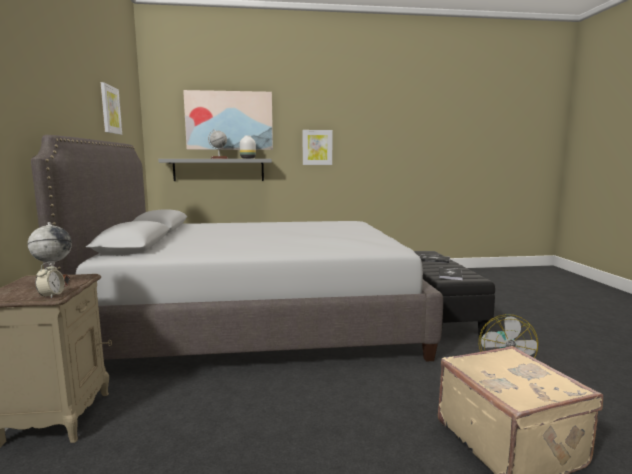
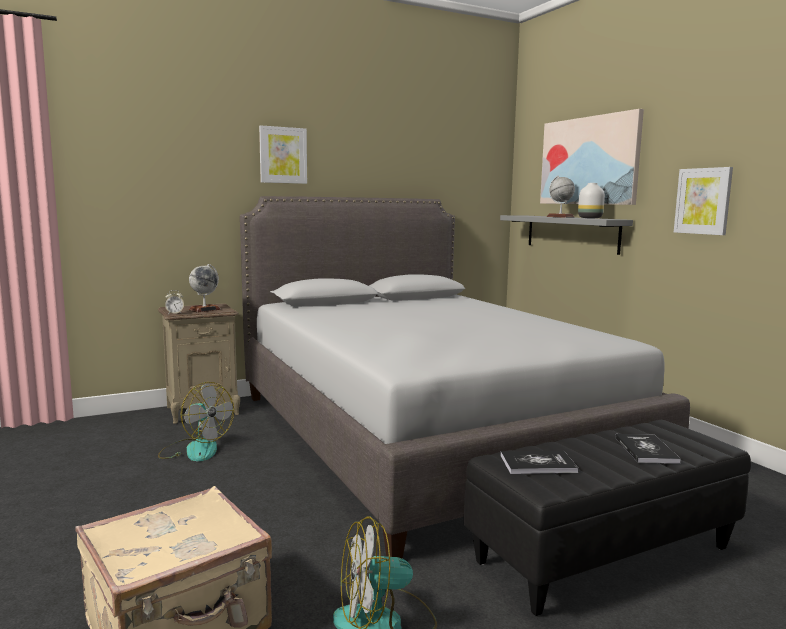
camera: 70 degrees right, 0 degrees up
(110, 109) = (414, 162): picture -> picture (283, 155)
(185, 427) = (195, 449): none -> fan

